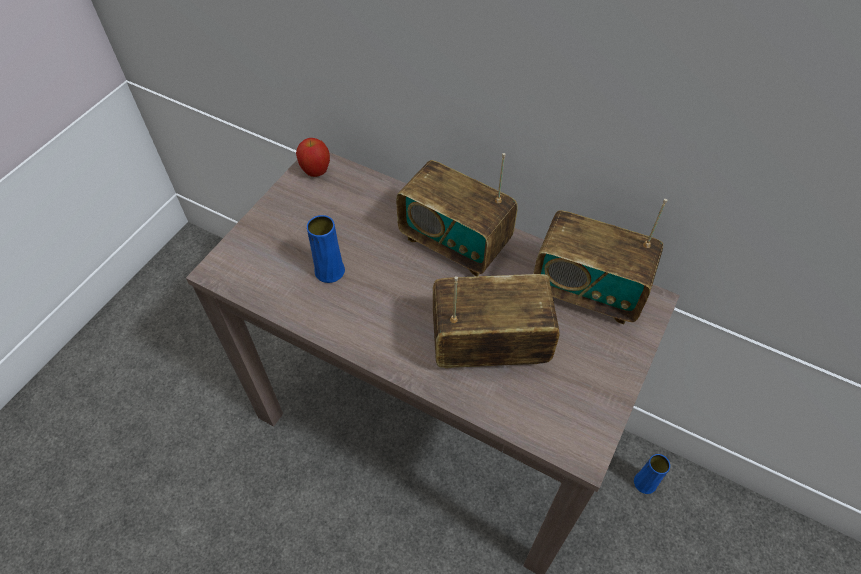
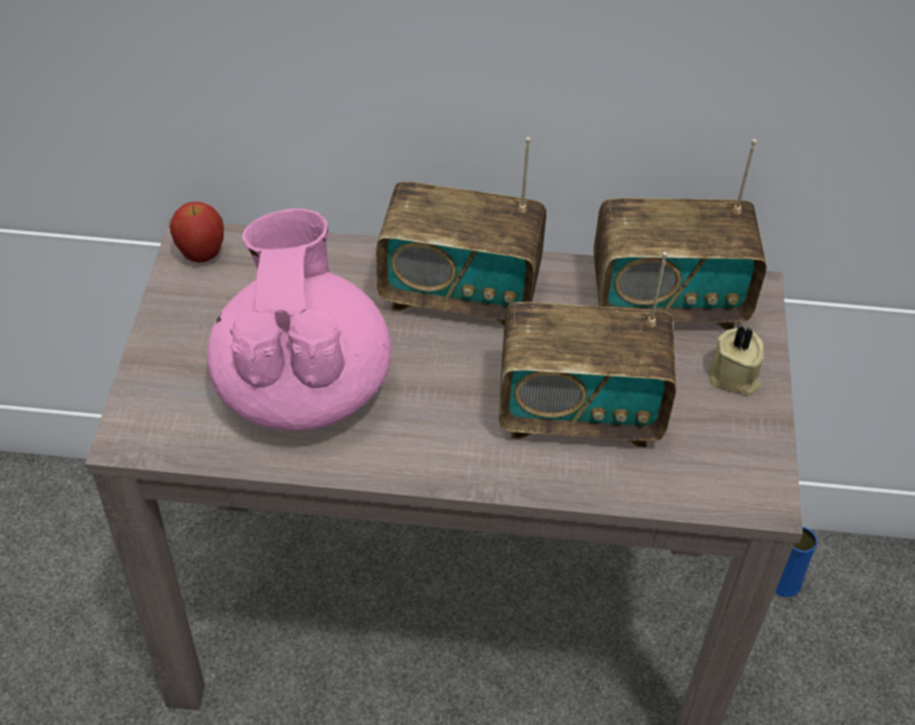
camera: 25 degrees left, 5 degrees down
(329, 271) = (302, 385): blue vase -> pink teapot
(489, 346) = (579, 412): radio -> radio turned 150 degrees counterclockwise
(607, 358) = (734, 377): none -> beige candle

